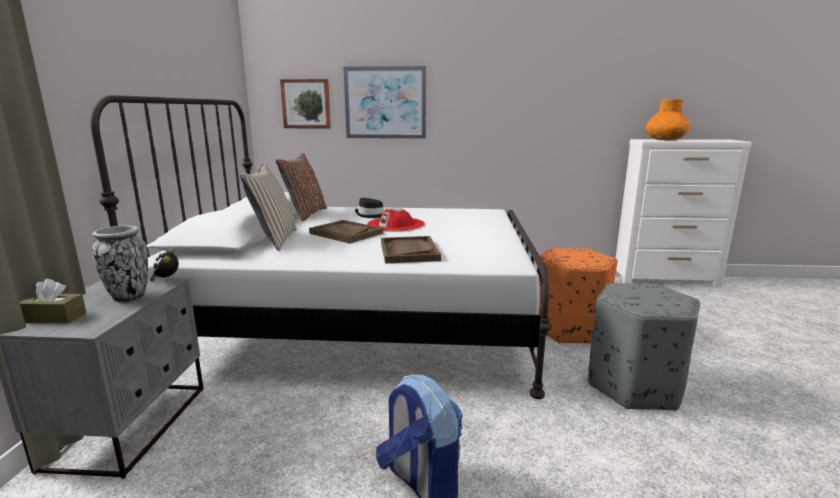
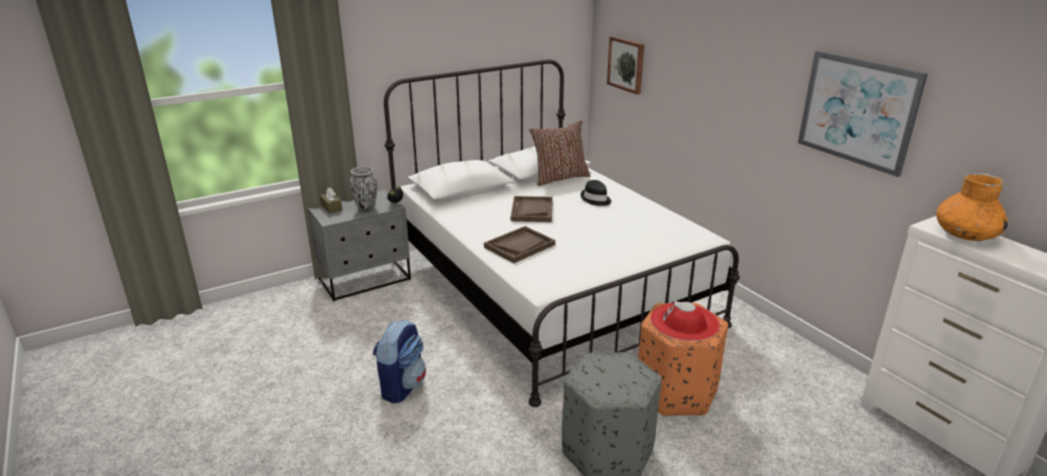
camera: 55 degrees right, 10 degrees up
(274, 240) = (484, 197): beige pillow -> none
(385, 103) = (684, 81): picture -> picture (857, 111)
(396, 224) = (583, 217): red hat -> red hat (684, 322)

